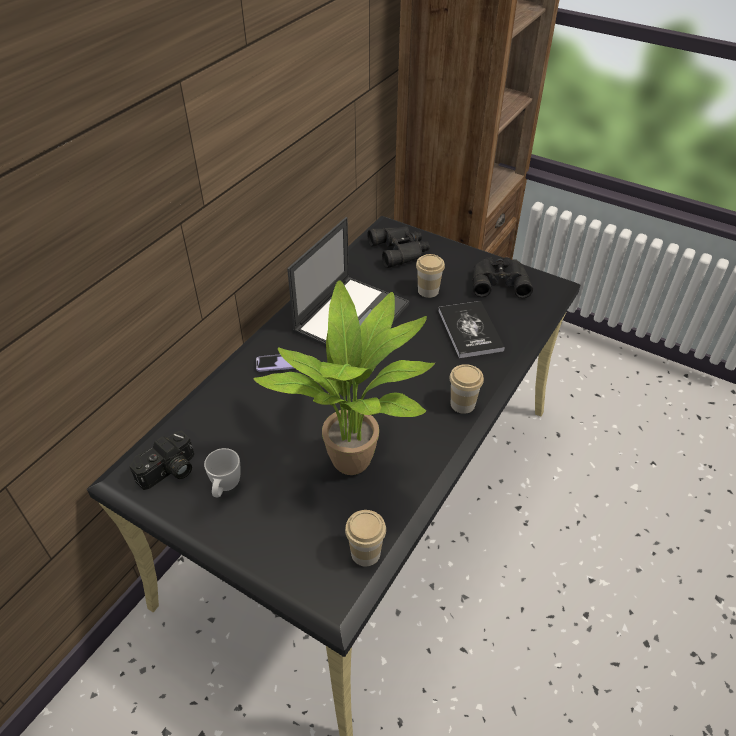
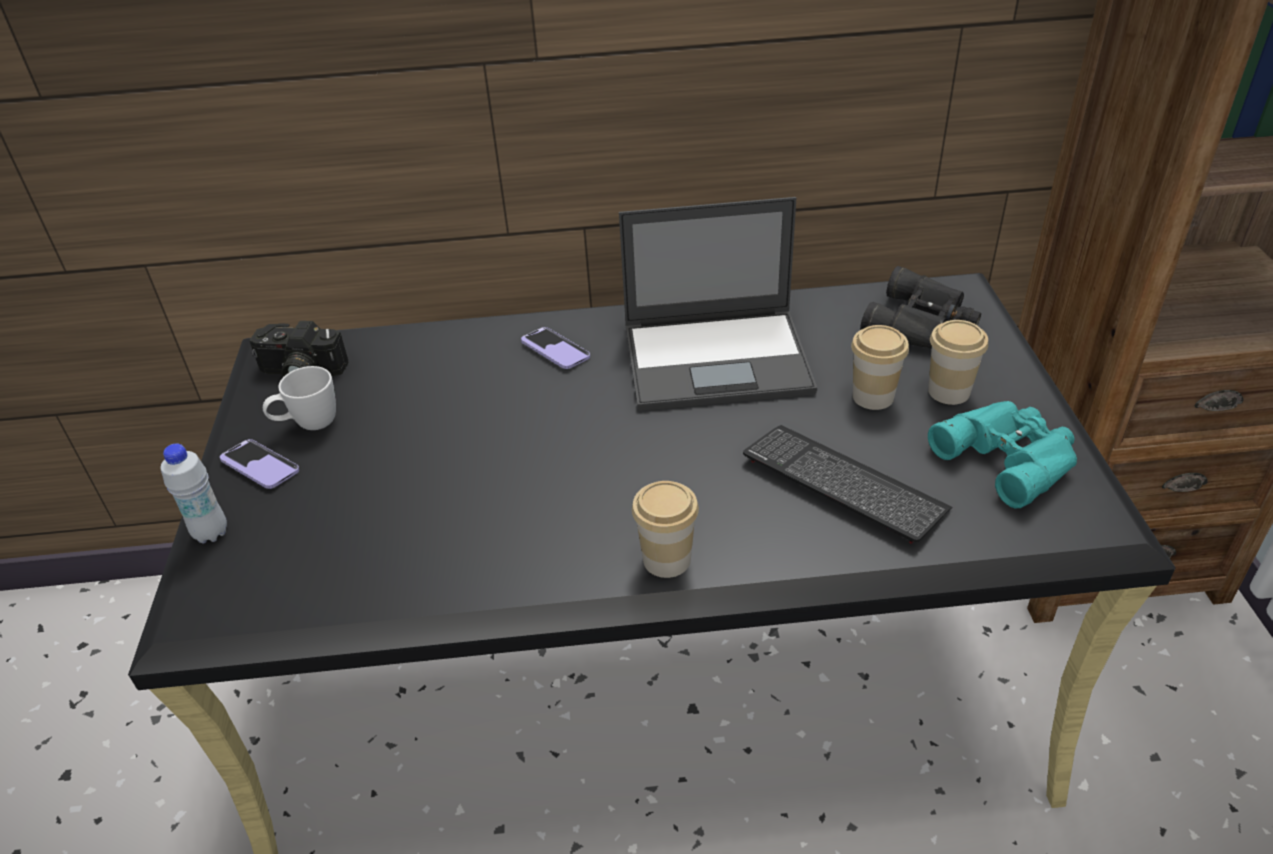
camera: 55 degrees right, 5 degrees down
(238, 524) = (260, 466): none -> phone
(274, 568) = (211, 533): none -> white bottle
(357, 465) = (440, 514): potted plant -> none
(365, 553) = (289, 604): cup -> cup (949, 391)
(470, 330) = (843, 484): book -> keyboard
(498, 281) = (1009, 457): black binoculars -> turquoise binoculars

